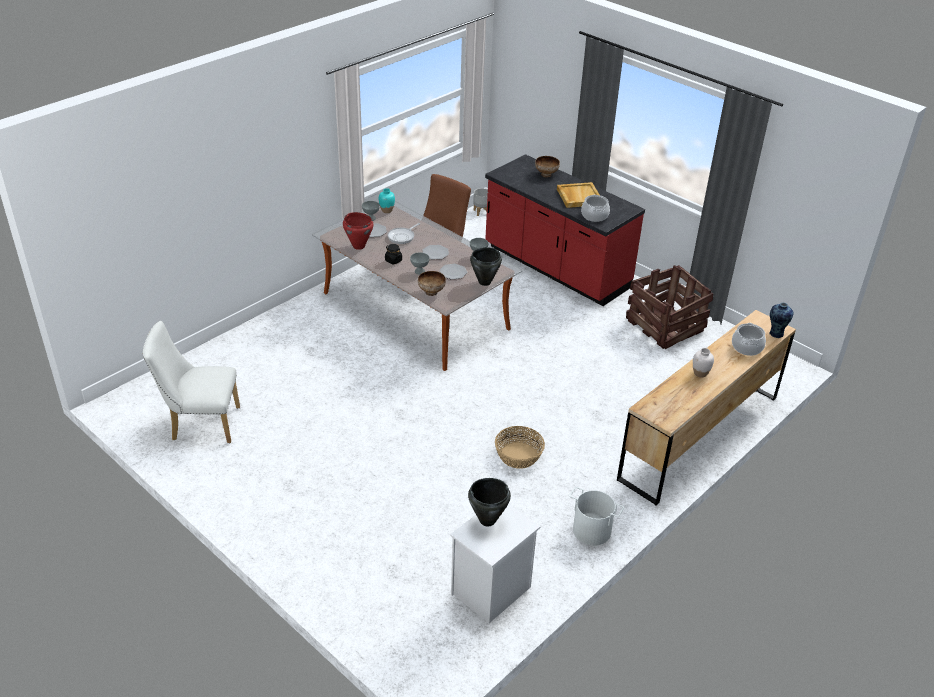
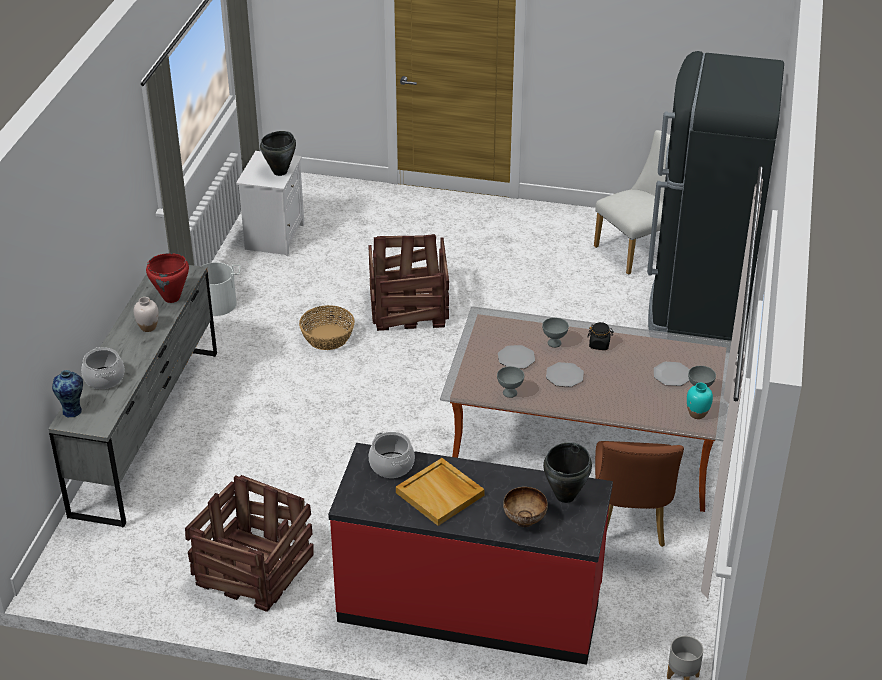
camera: 150 degrees right, 0 degrees up
(235, 357) = (698, 313): none -> black fridge
(359, 246) = (661, 347): red cooking pot -> red cooking pot (172, 298)
(402, 237) = (629, 382): frying pan -> none
(431, 292) = (512, 323): bowl -> none
(432, 453) = (410, 307): none -> crate
(484, 282) = (468, 360): black cooking pot -> black cooking pot (566, 496)
(699, 437) = (147, 430): brown dresser -> grey dresser

